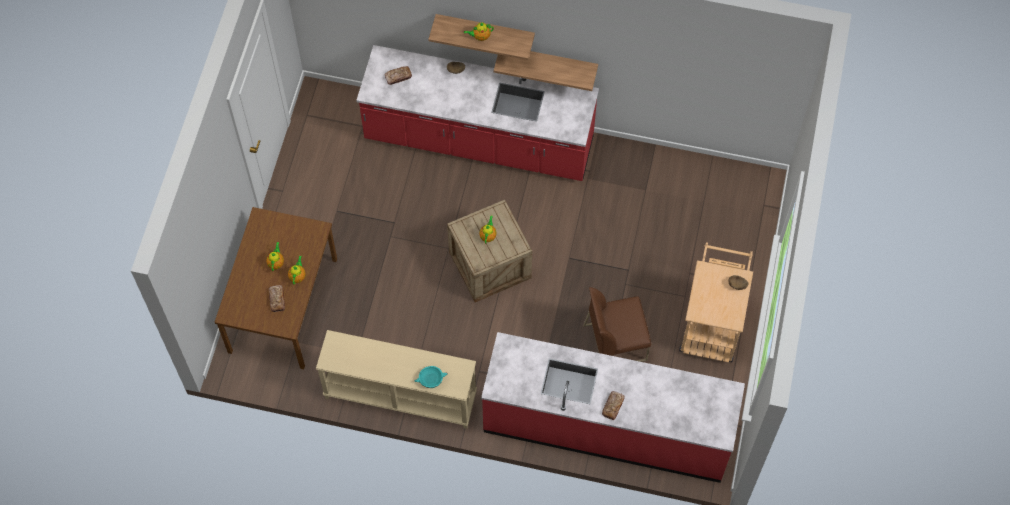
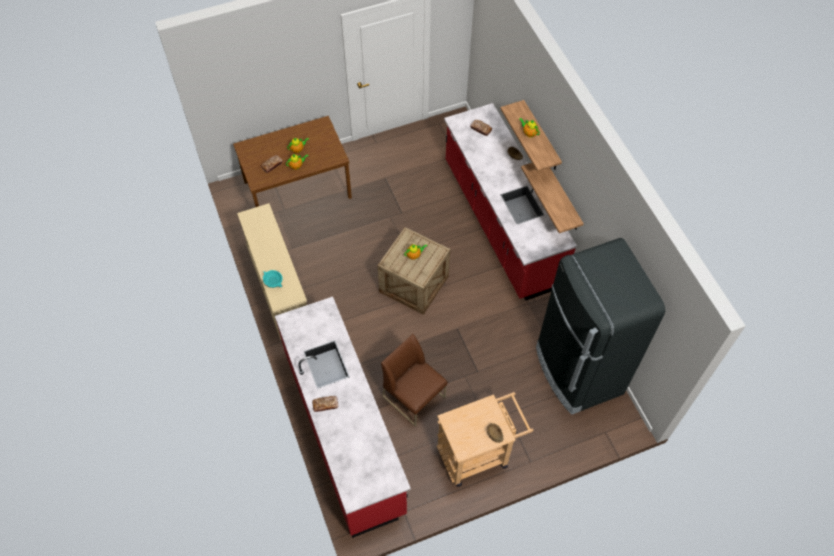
camera: 55 degrees right, 5 degrees down
(689, 185) = (578, 371): none -> black fridge

